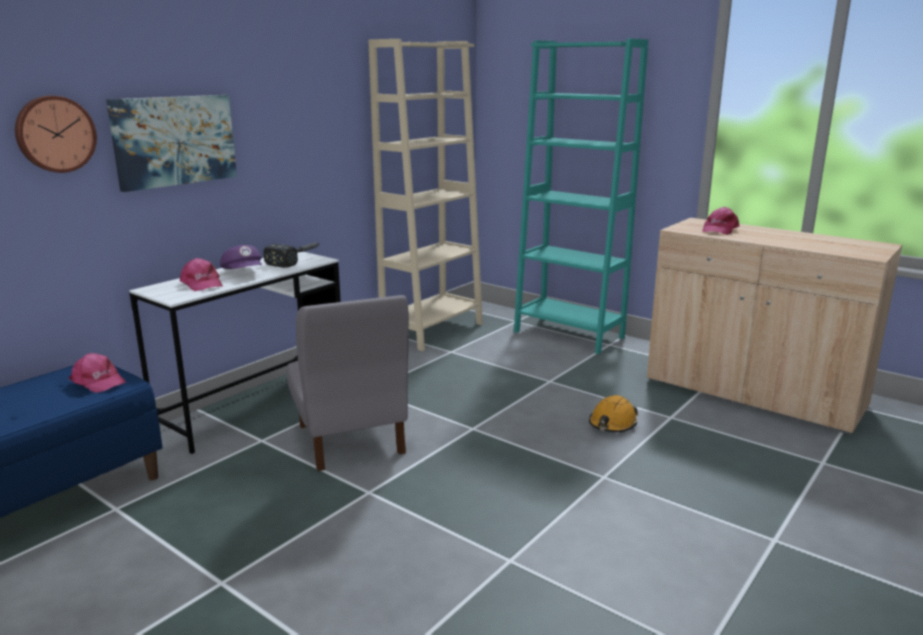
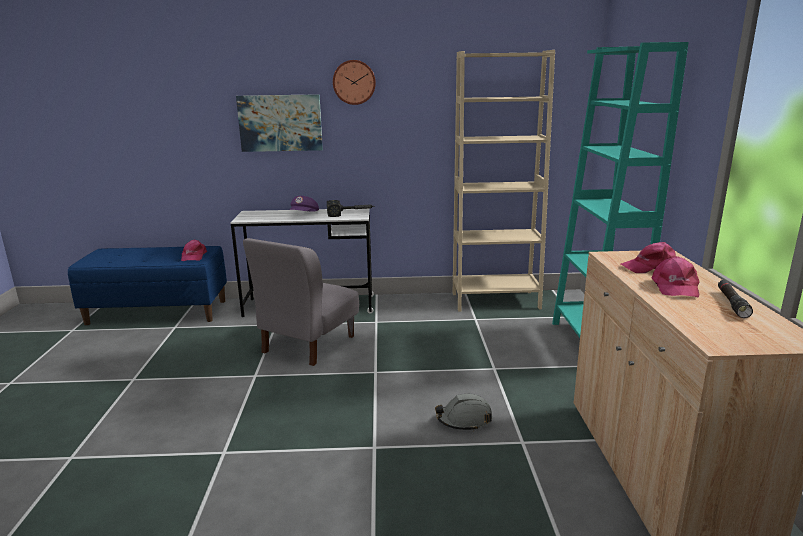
camera: 50 degrees right, 0 degrees up
(55, 134) = (206, 114): wall clock -> wall clock (354, 82)
(201, 284) = (271, 215): pink cap -> pink cap (674, 287)
(612, 424) = (464, 420): orange hard hat -> grey hard hat
(811, 237) = (732, 303): none -> black flashlight

